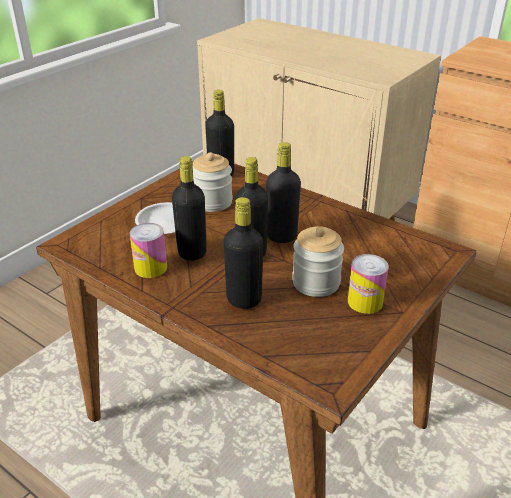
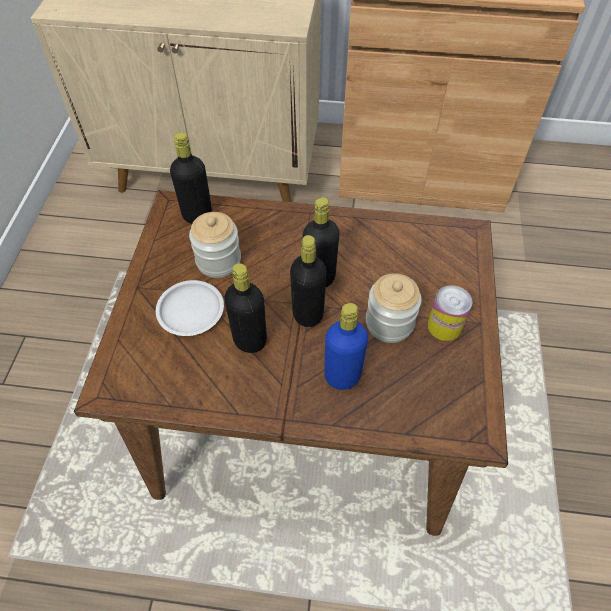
camera: 30 degrees left, 20 degrees up
(151, 268) = (224, 380): can -> none
(244, 300) = (342, 376): black bottle -> blue bottle

